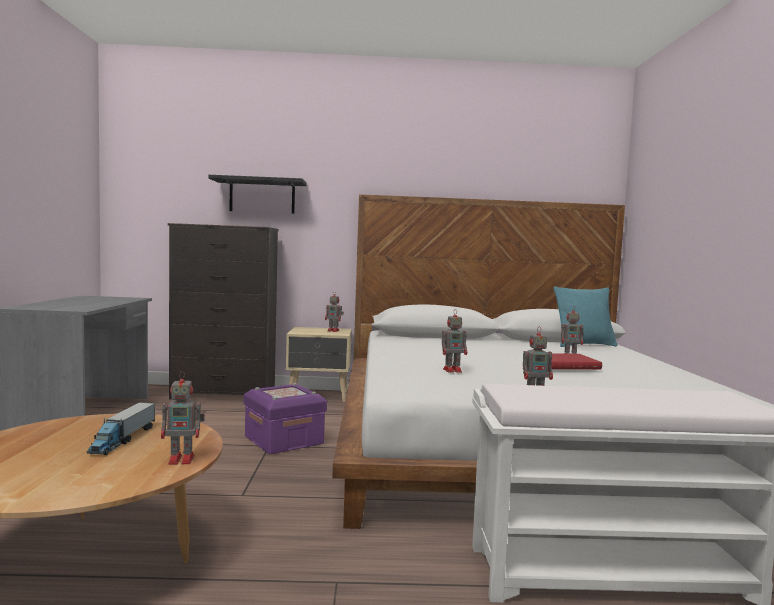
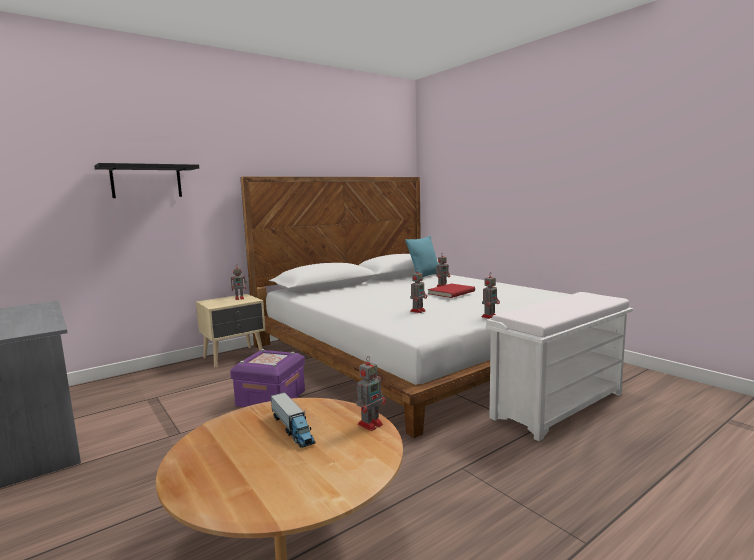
camera: 35 degrees left, 5 degrees up
(224, 394) = (147, 379): black dresser -> none

